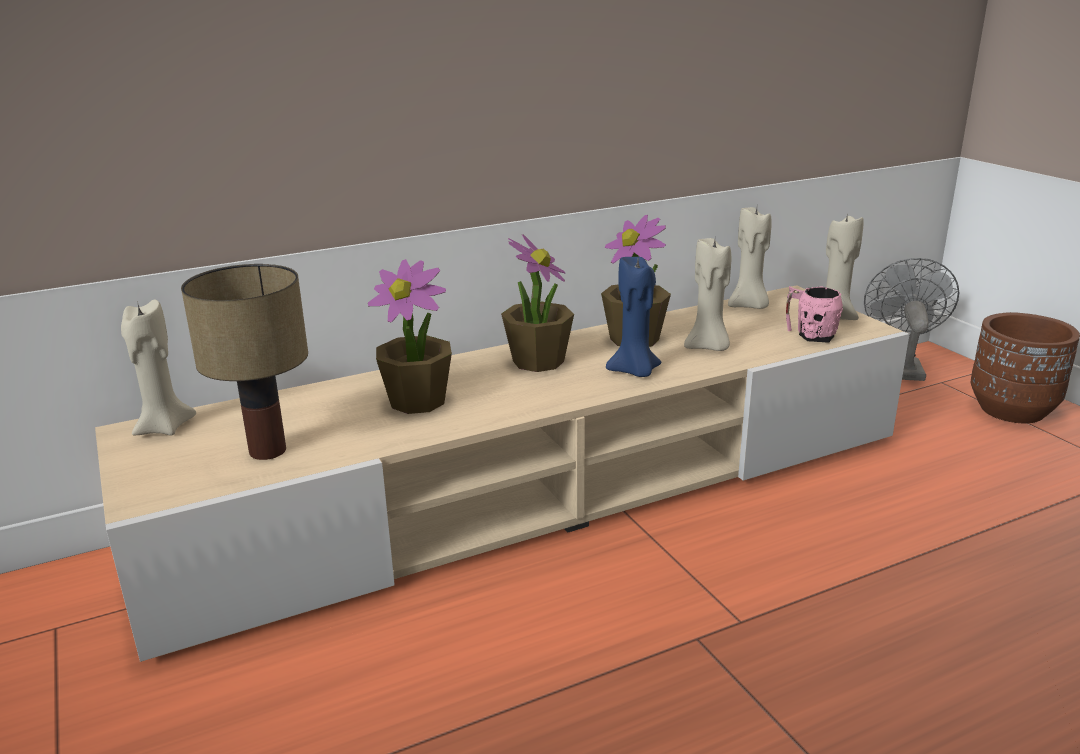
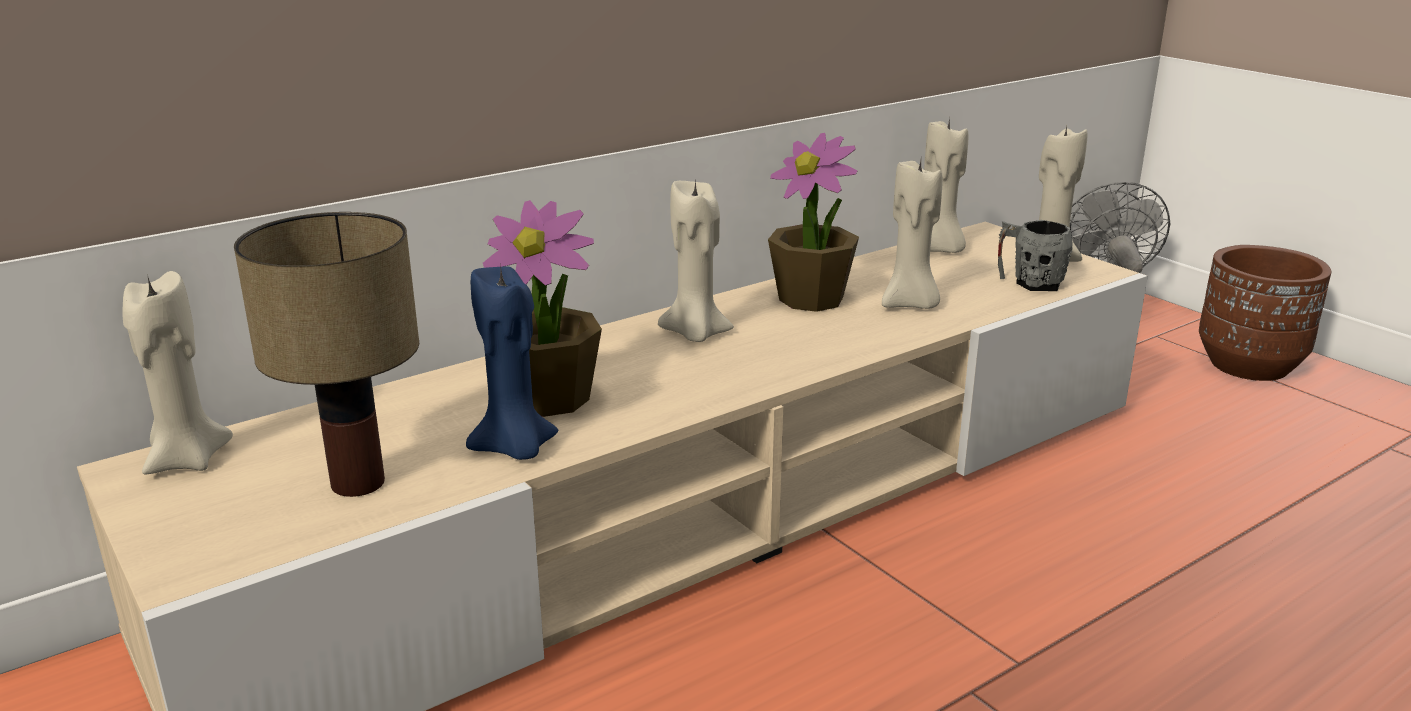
camera: 10 degrees left, 0 degrees up
(538, 361) = (695, 334): potted plant -> beige candle
(635, 371) = (829, 341): blue candle -> blue candle (515, 449)
(810, 335) = (1030, 283): pink mug -> grey mug

